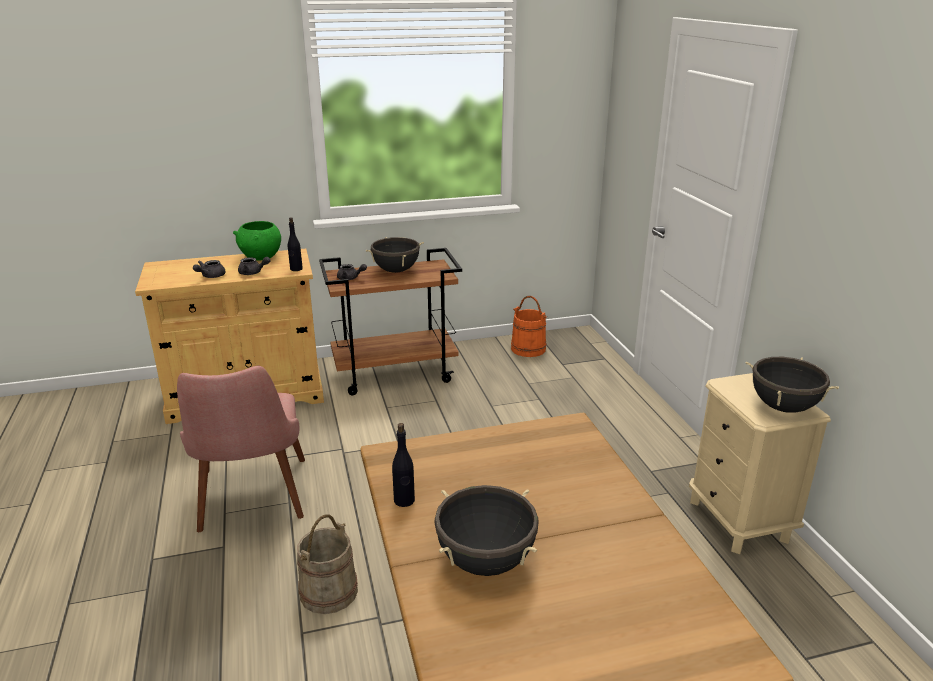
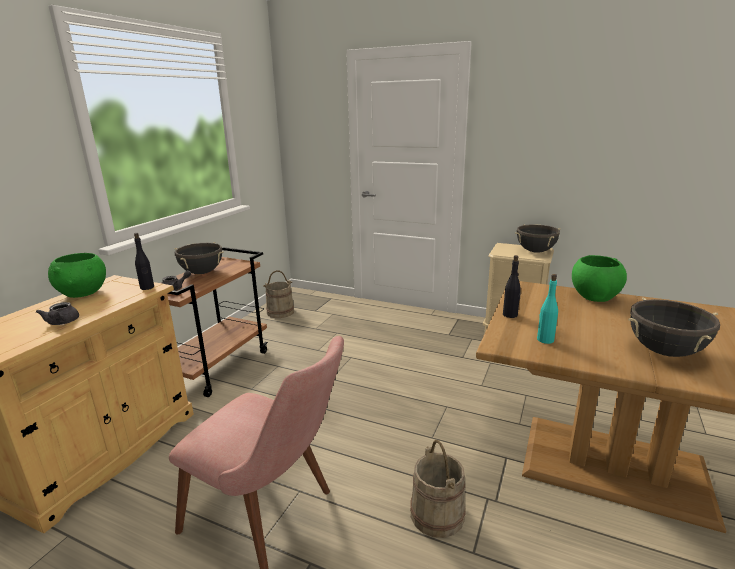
camera: 50 degrees left, 5 degrees down
(253, 273) = (108, 304): grey teapot -> none
(404, 500) = (572, 356): black bottle -> black bottle (510, 315)
(428, 476) = (545, 340): none -> turquoise bottle
(528, 348) = (280, 312): orange bucket -> beige bucket
(606, 481) = (594, 297): none -> green bowl

